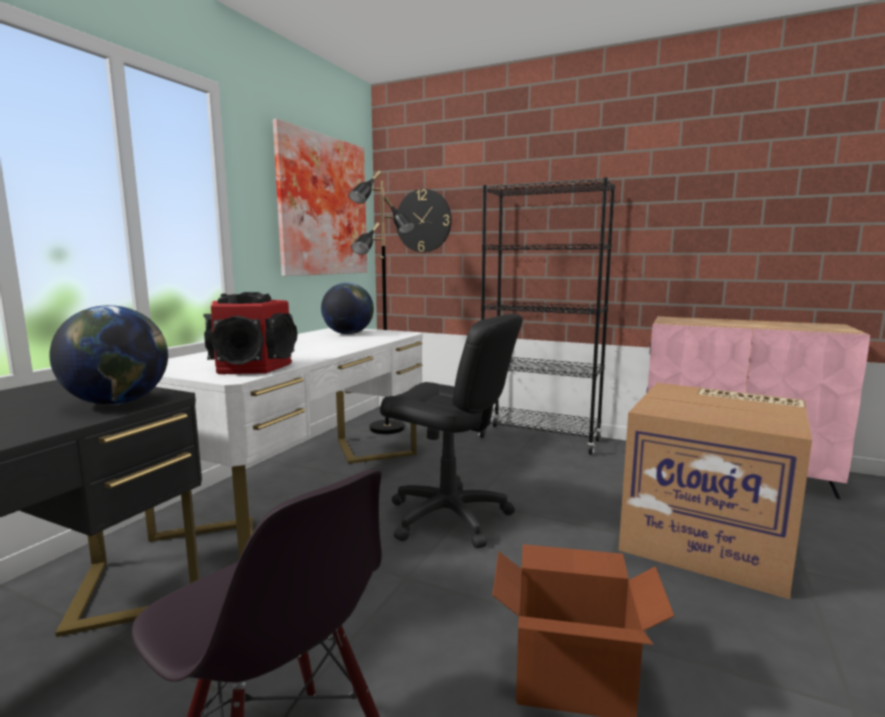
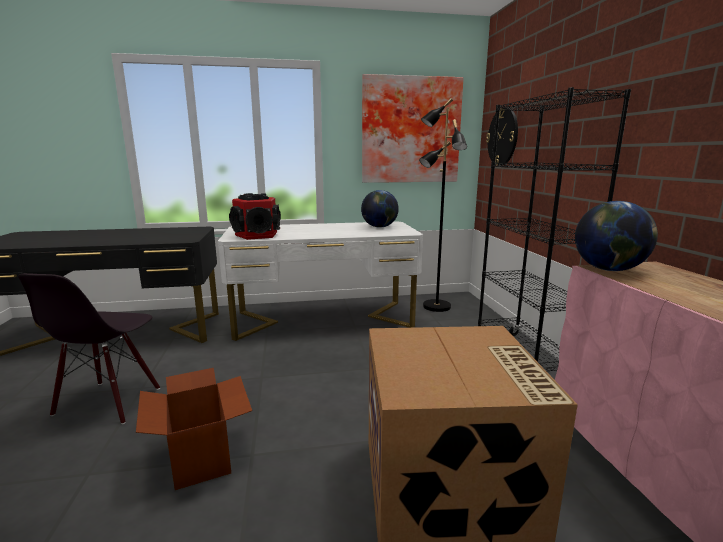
camera: 55 degrees right, 5 degrees up
(118, 402) = (173, 239): globe -> globe (609, 269)
(448, 517) = (339, 366): black office chair -> none

